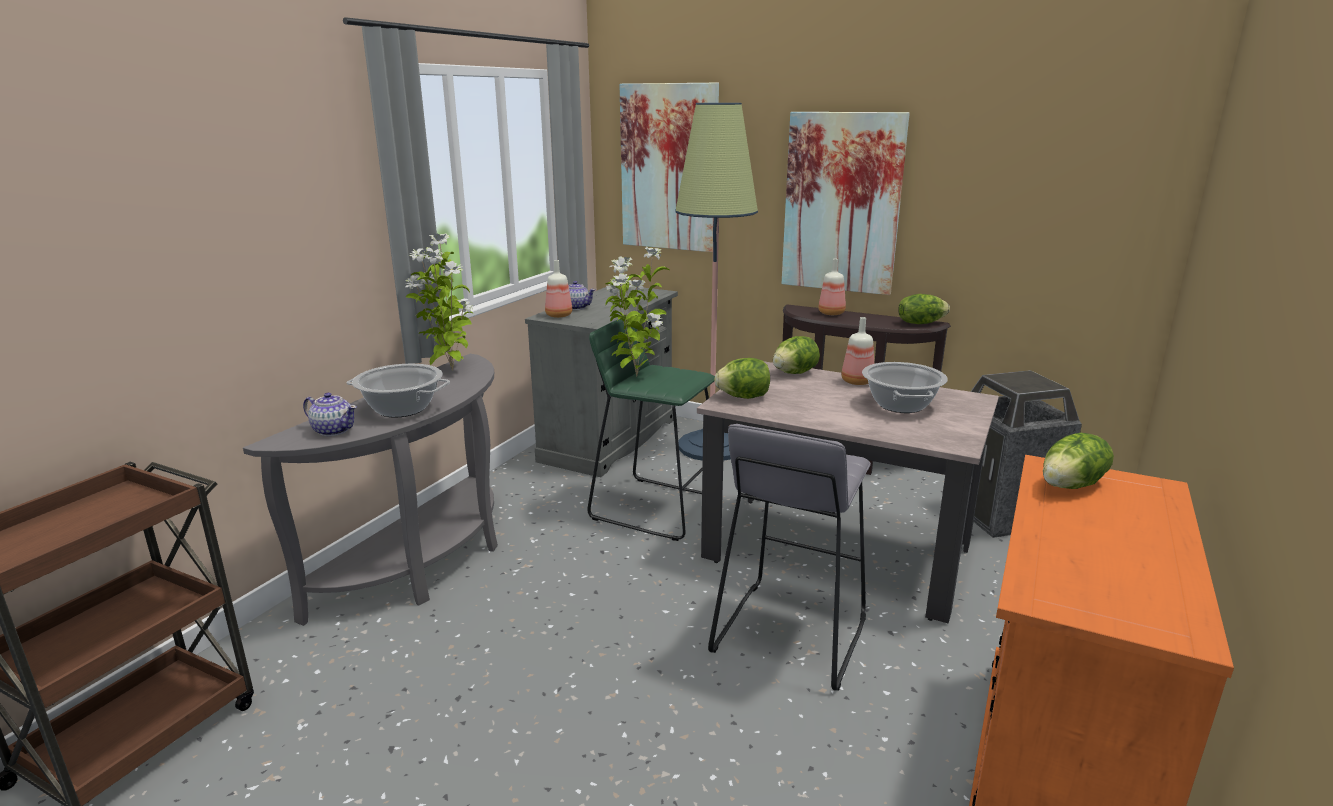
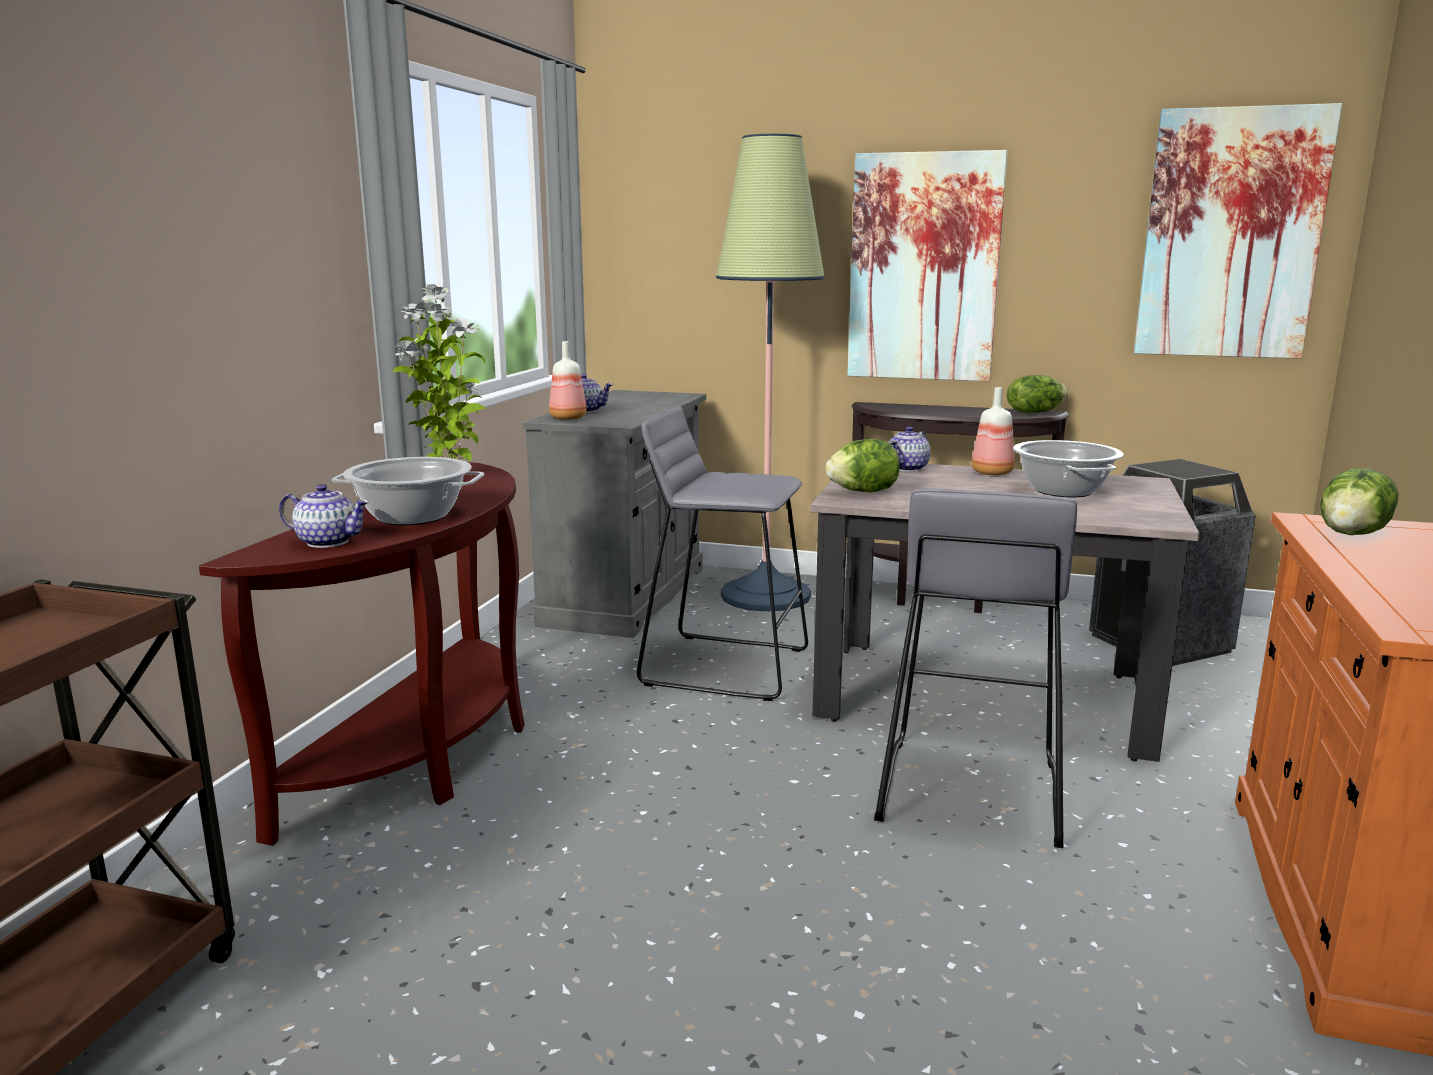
camera: 10 degrees left, 5 degrees down
(425, 563) = (428, 754): grey console table -> brown console table
(635, 375) = (697, 482): potted plant -> none
(655, 507) = (724, 666): green stool -> grey stool
(669, 168) = (691, 232): picture -> picture (1231, 235)
(794, 373) = (908, 468): lettuce -> teapot
(831, 313) = (918, 407): bottle -> none

